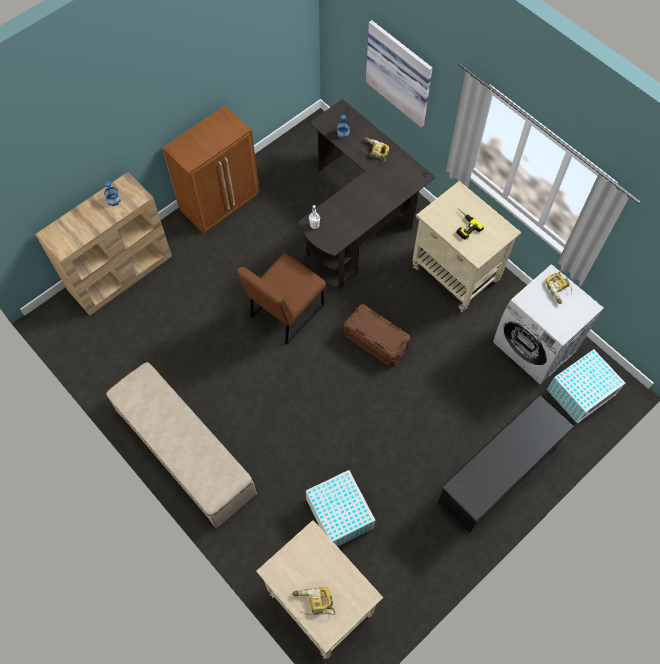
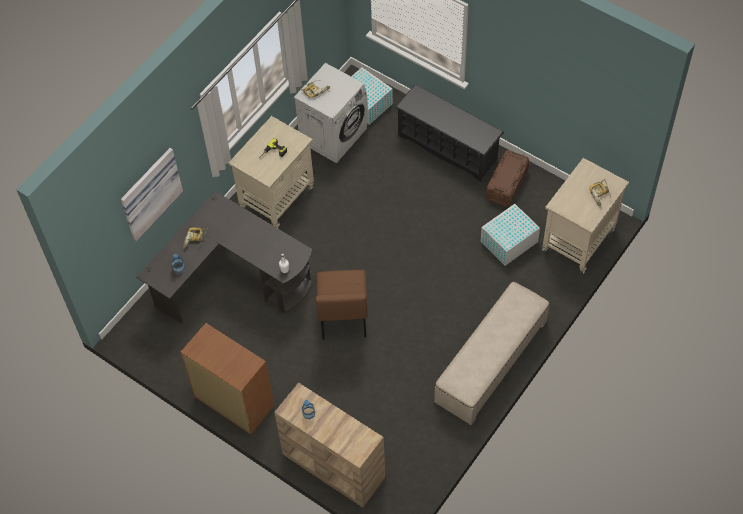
camera: 100 degrees left, 5 degrees down
(285, 312) = (343, 317): brown chair -> brown chair turned 60 degrees clockwise
(376, 340) = (354, 244): brown storage box -> brown storage box (506, 184)

